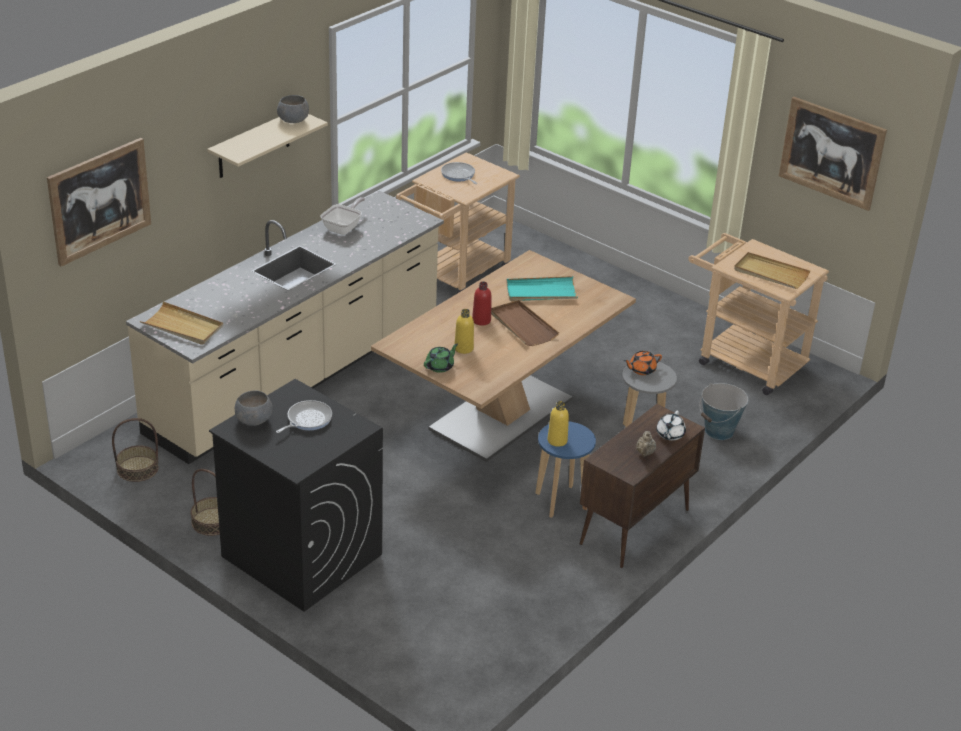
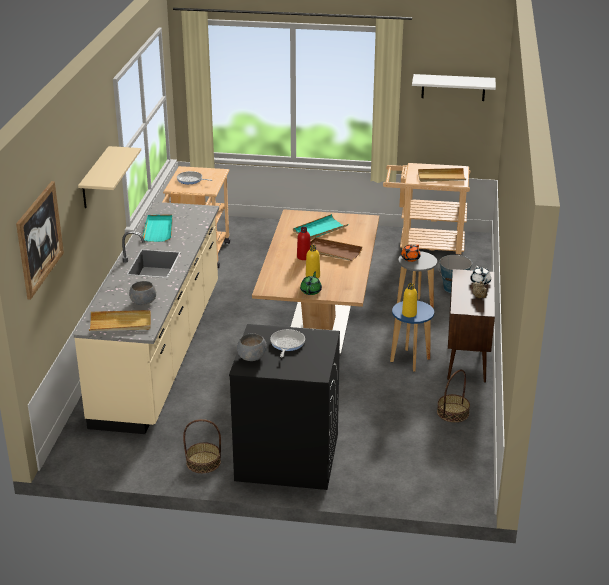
camera: 30 degrees left, 5 degrees down
(137, 469) = (111, 452): basket -> basket (453, 412)
(293, 120) = (115, 153): grey bowl -> grey bowl (143, 302)
(344, 227) = (158, 229): frying pan -> turquoise tray
(831, 153) = (453, 87): picture -> white shelf

